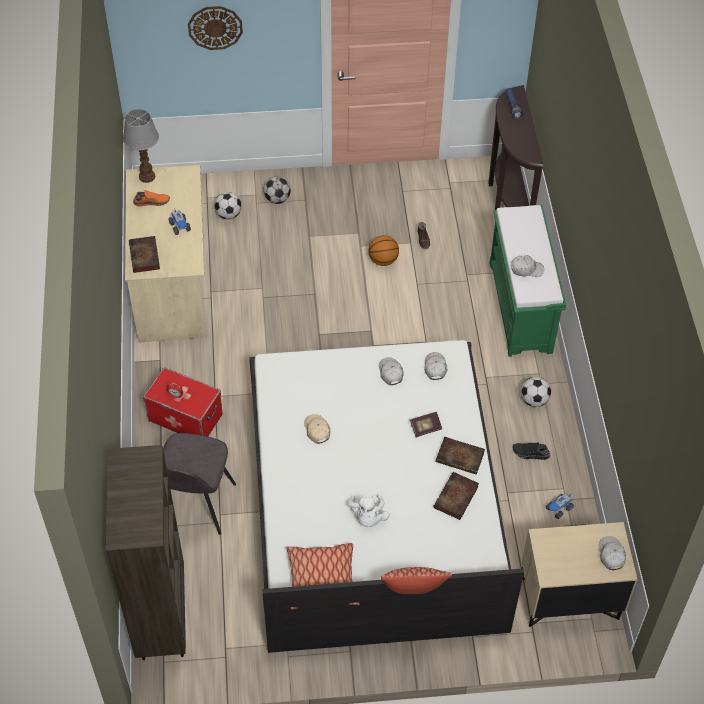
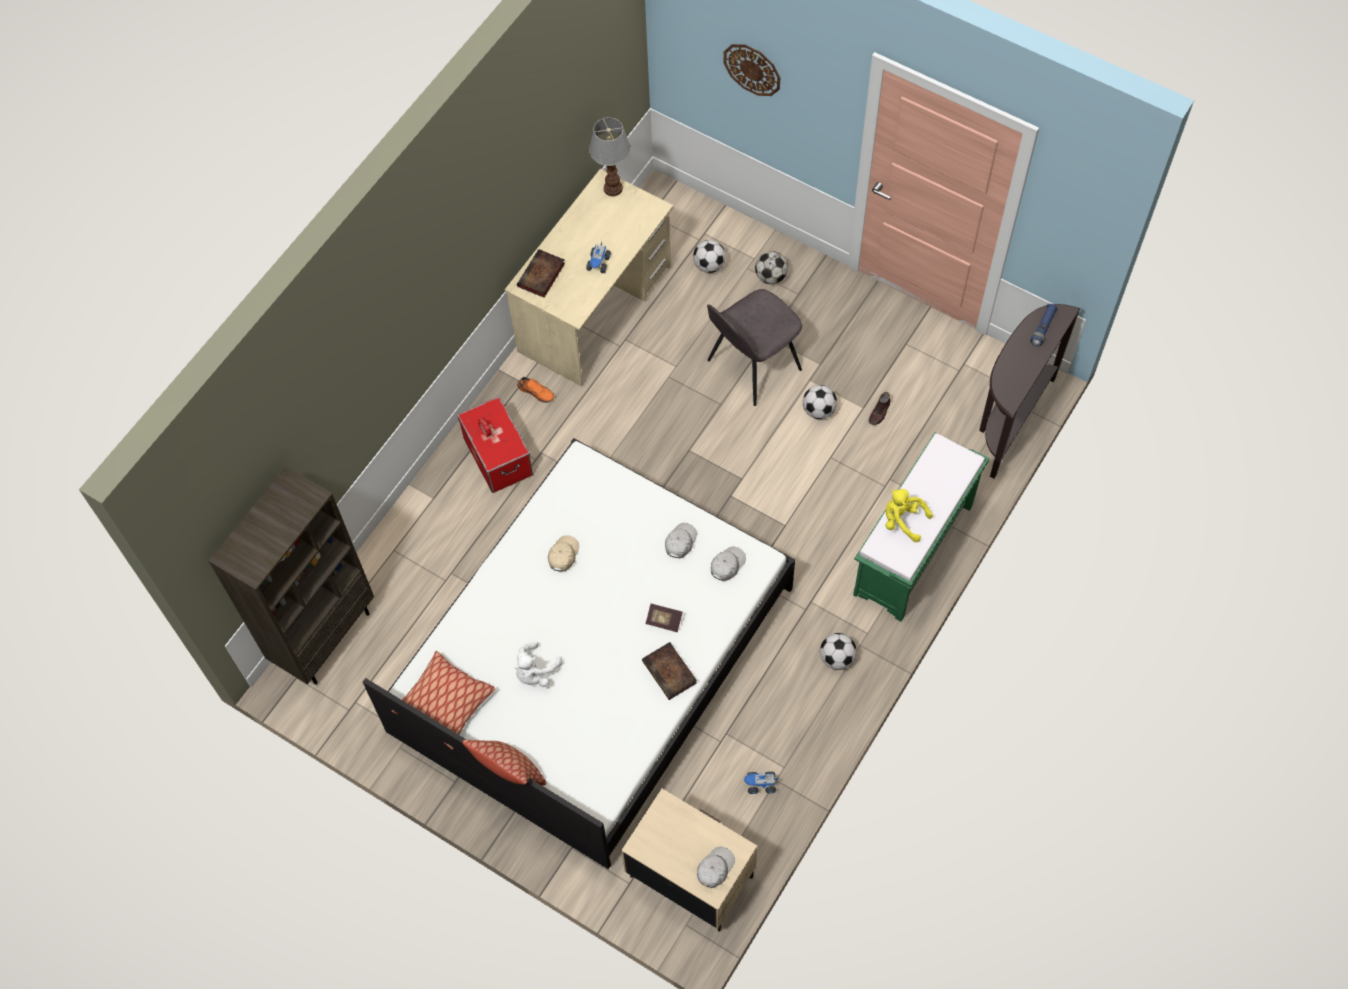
camera: 40 degrees right, 10 degrees up
(151, 201) = (595, 219): orange shoe -> orange shoe (536, 391)
(194, 505) = (437, 549): grey chair -> grey chair (752, 366)
(383, 260) = (818, 410): basketball -> football
(456, 498) = (628, 710): book -> none
(526, 269) = (903, 521): white cap -> yellow plush toy
(530, 454) = (783, 710): black shoe -> none

